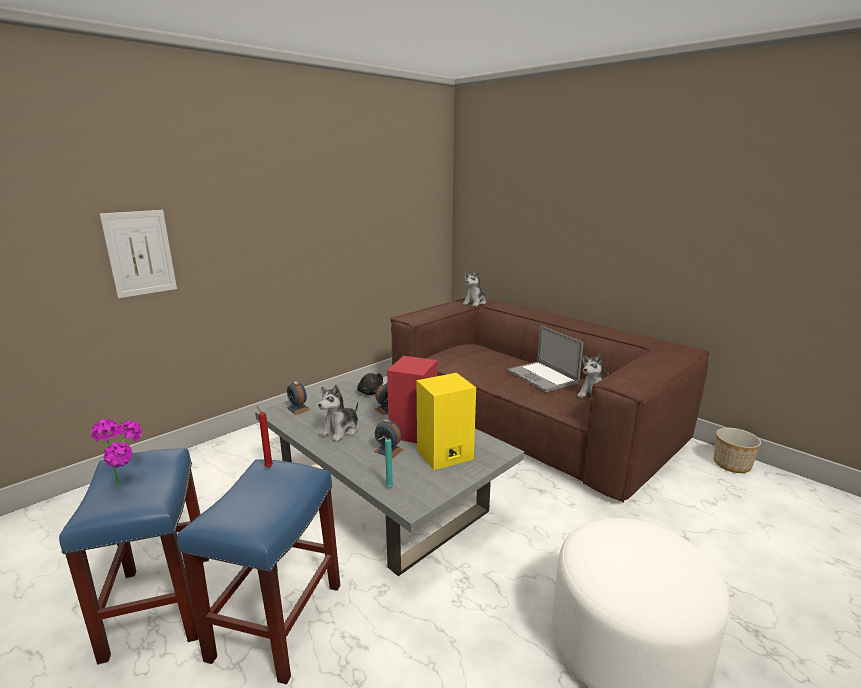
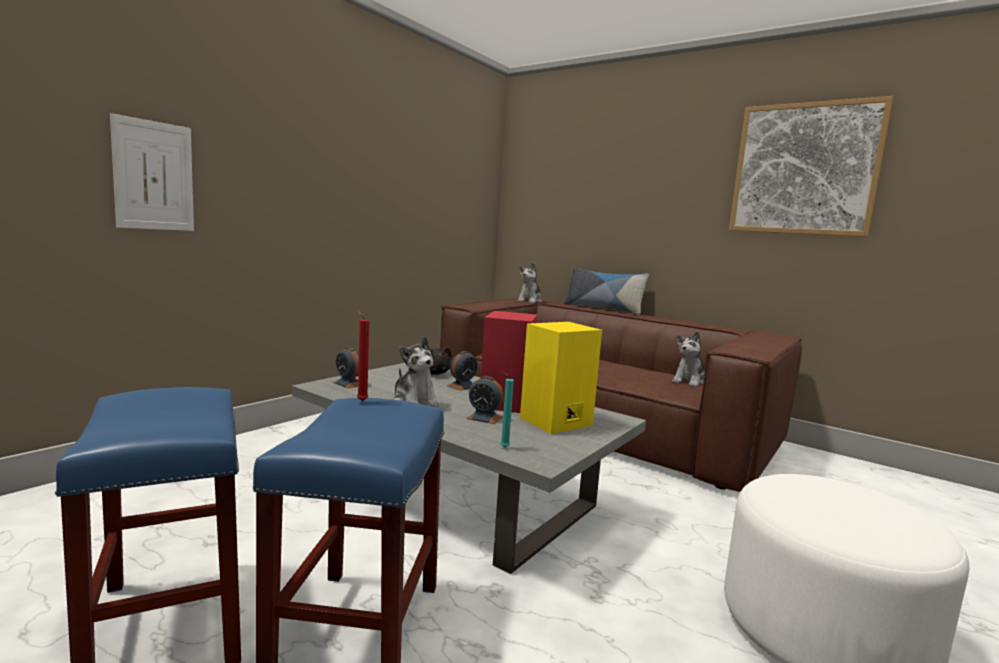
camera: 10 degrees left, 10 degrees down
(130, 487) = (162, 417): potted plant -> none
(341, 430) = (414, 402): plush toy -> plush toy turned 60 degrees counterclockwise
(538, 311) = (603, 309): none -> pillow
(542, 376) = (624, 367): laptop -> none
(721, 189) = (804, 169): none -> picture
(732, 464) = (835, 462): planter -> none

